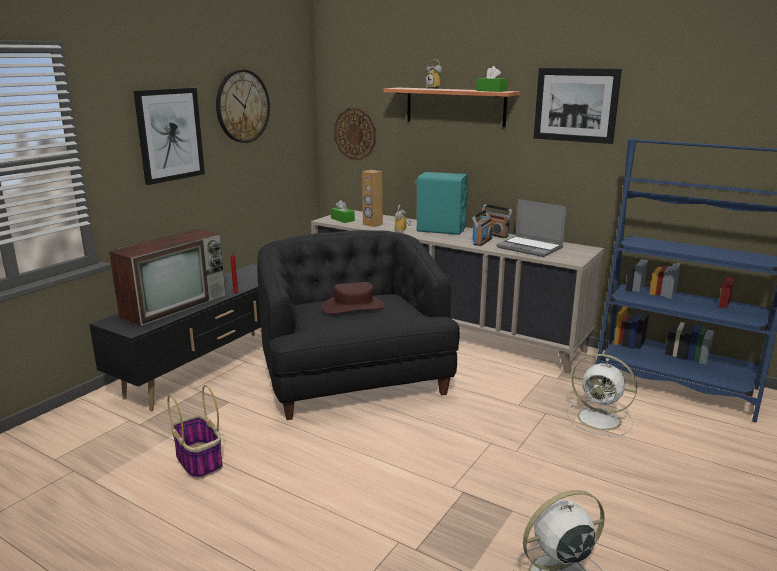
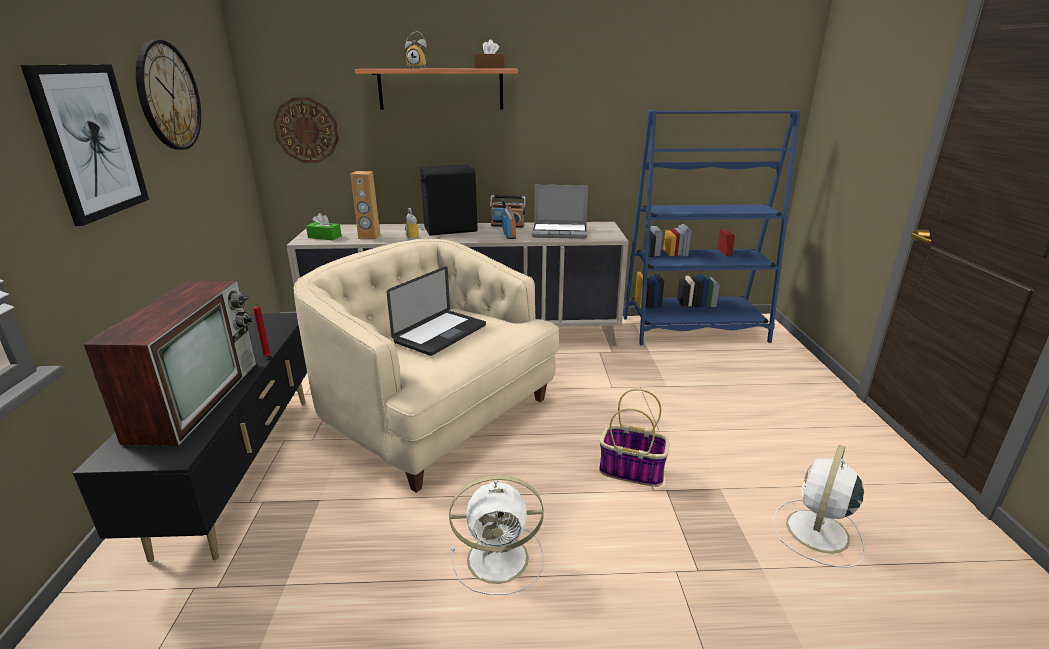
camera: 35 degrees left, 5 degrees up
(199, 461) = (366, 595): basket -> basket (632, 471)
(353, 307) = (440, 334): brown hat -> laptop
(353, 379) = (436, 416): black armchair -> beige armchair
(441, 229) = (450, 229): turquoise speaker -> black speaker
(491, 91) = (490, 68): green tissue box -> brown tissue box
(575, 105) = (577, 81): picture -> none
(601, 419) = (683, 377): white fan -> white fan (500, 558)

